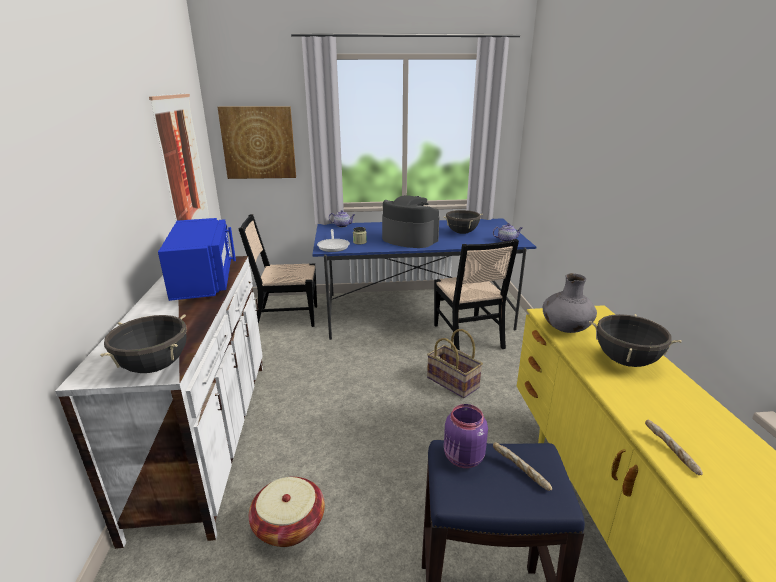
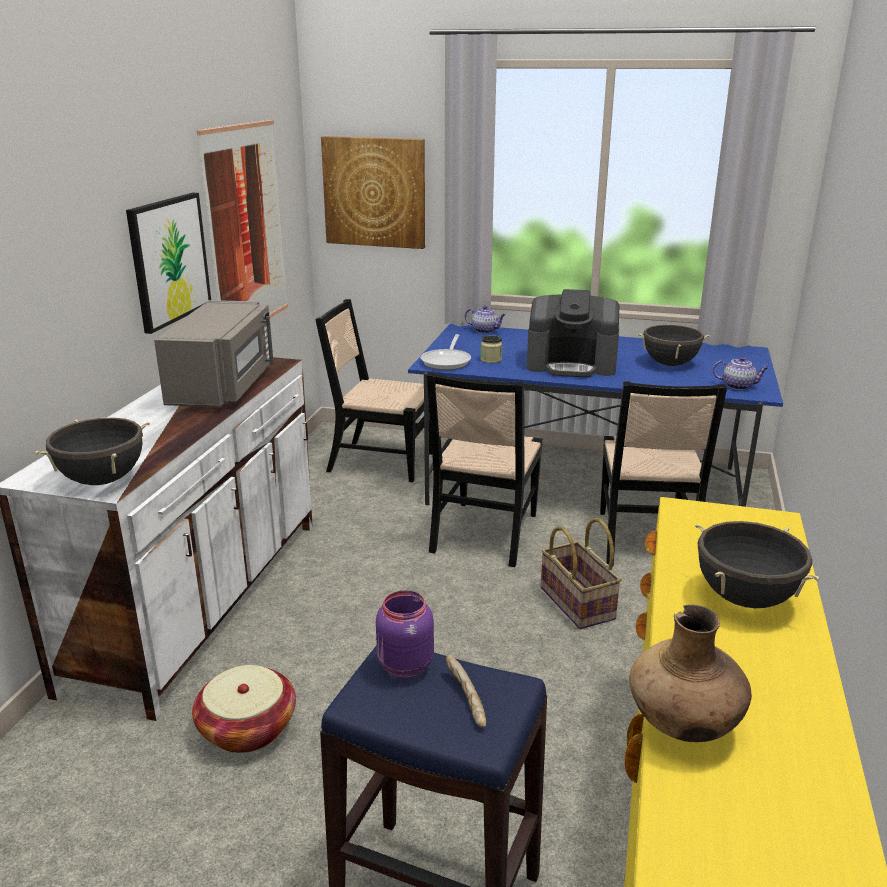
camera: 20 degrees right, 0 degrees up
(144, 193) = (169, 260): none -> picture
(204, 280) = (224, 386): blue microwave -> grey microwave
(376, 351) = (485, 534): none -> chair
(409, 239) = (571, 365): coffee machine -> coffee machine turned 135 degrees clockwise
(565, 329) = (692, 535): grey vase -> none
(670, 452) = (684, 723): bread -> brown vase

